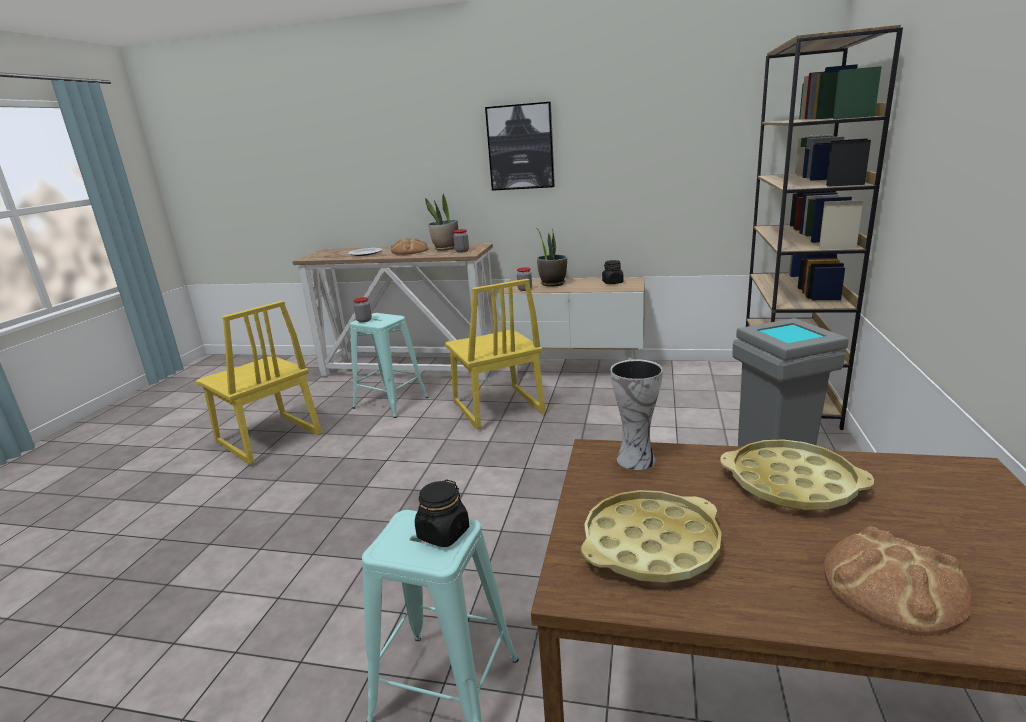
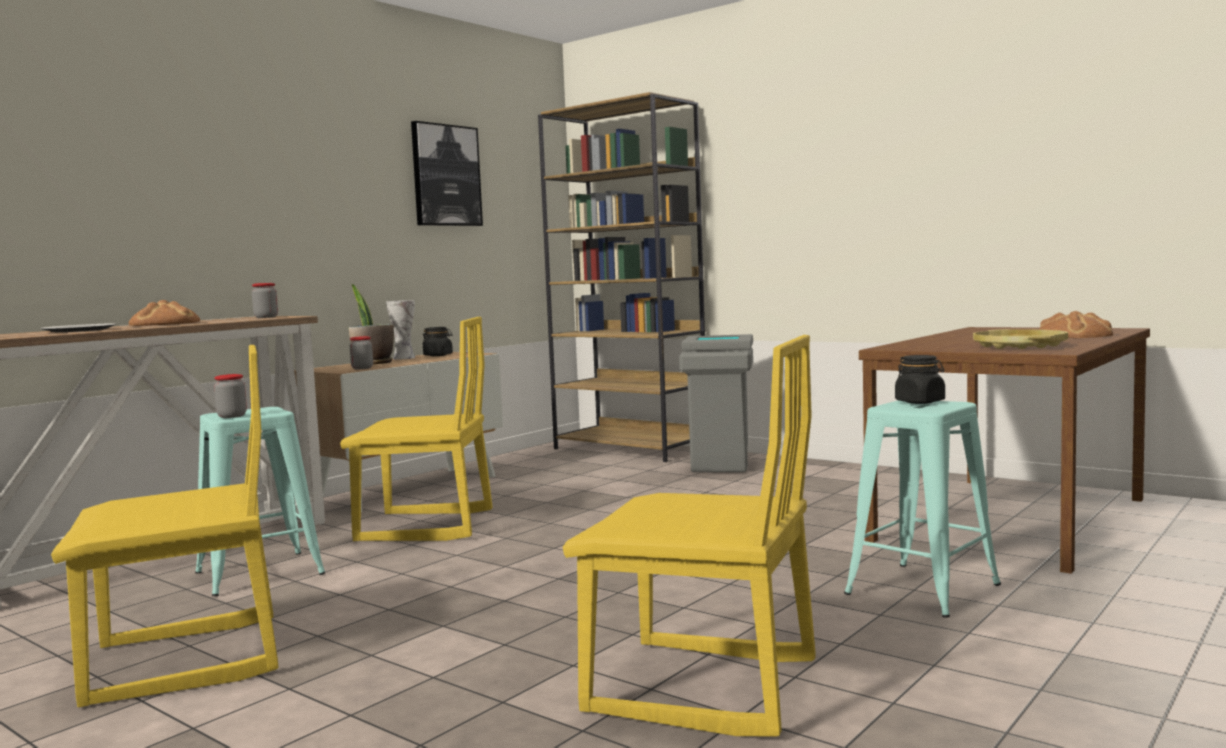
camera: 65 degrees left, 15 degrees down
(219, 612) = (702, 688): none -> yellow chair
(446, 248) = (218, 319): potted plant -> none
(521, 147) = (295, 176): picture -> picture (445, 175)
(635, 458) = (908, 345): vase -> vase (403, 358)
(792, 484) = (969, 337): yellow tray -> none

